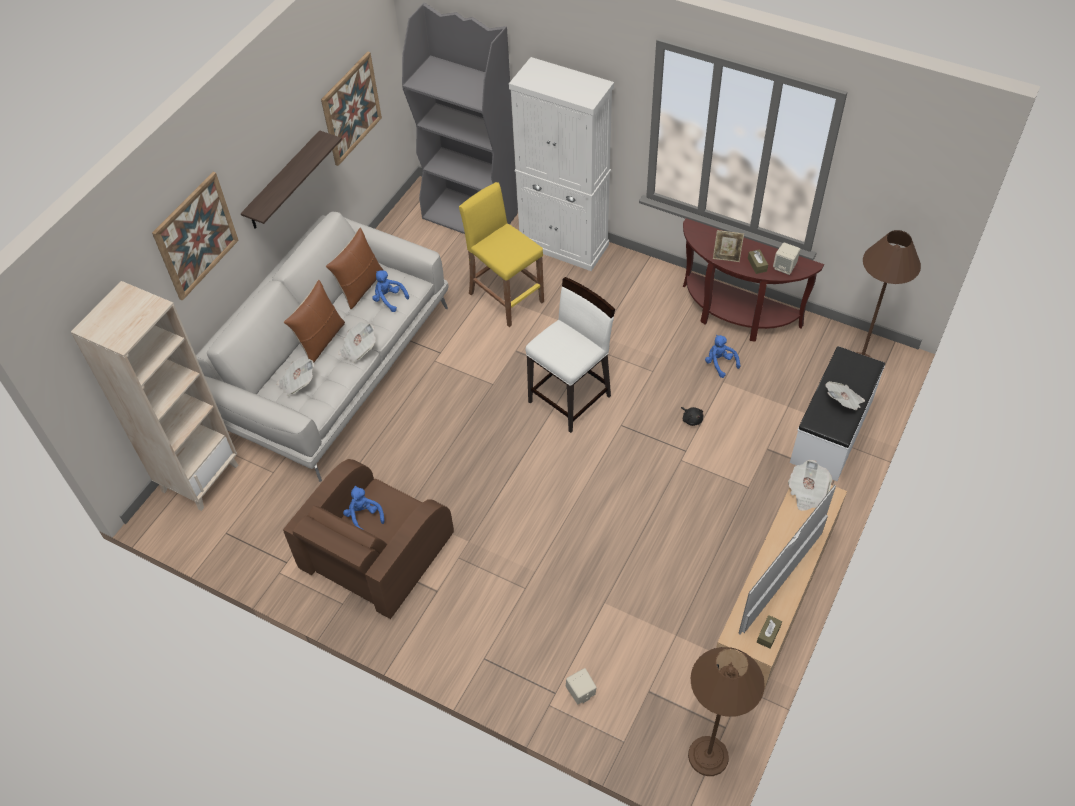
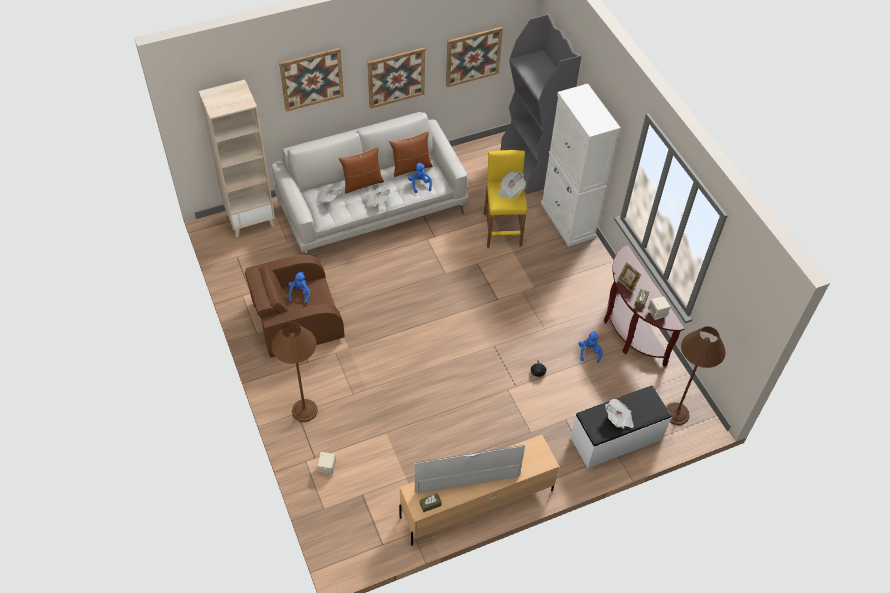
camera: 35 degrees right, 0 degrees up
(284, 181) = (396, 77): shelf -> picture
(570, 398) = (480, 311): white stool -> none
(708, 756) = (359, 551): brown floor lamp -> brown floor lamp (304, 410)
(807, 492) = (534, 450): newspaper -> newspaper (510, 190)

